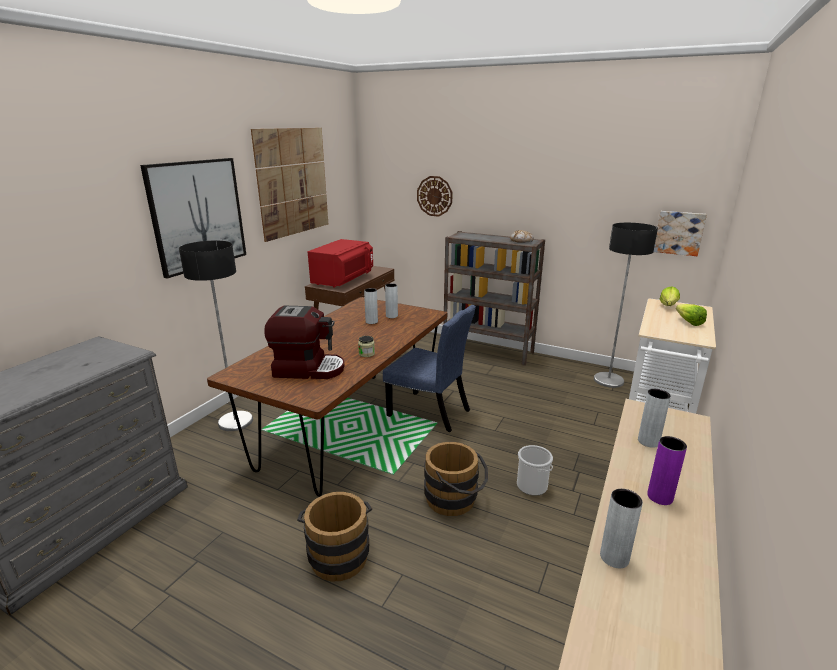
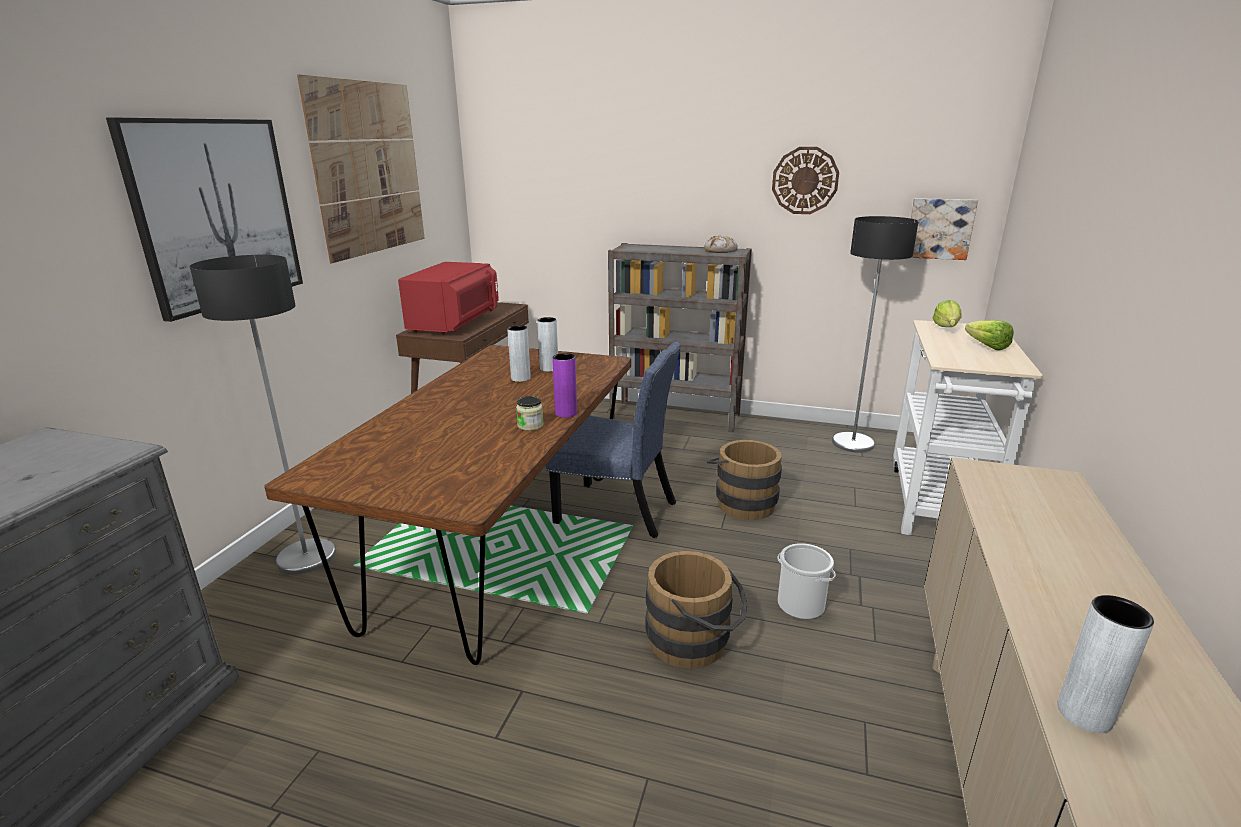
camera: 10 degrees left, 0 degrees up
(308, 369) = (441, 456): coffee machine -> none
(338, 553) = (531, 757): brown bucket -> brown bucket (742, 502)
(434, 196) = (584, 192): wall clock -> wall clock (805, 180)
(648, 441) = (1020, 517): grey vase -> none
(660, 497) = (1089, 601): purple vase -> purple vase (566, 413)

